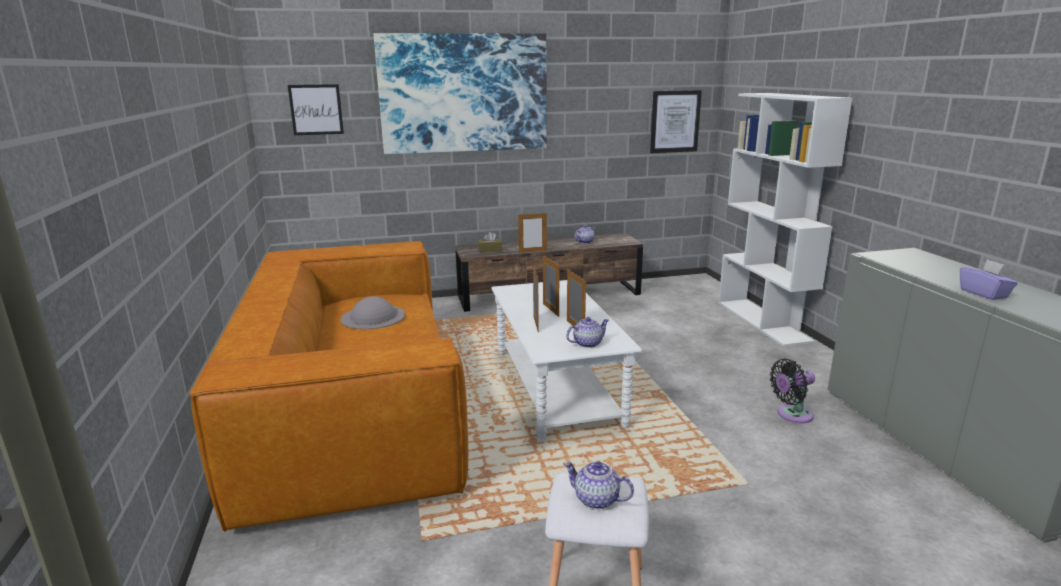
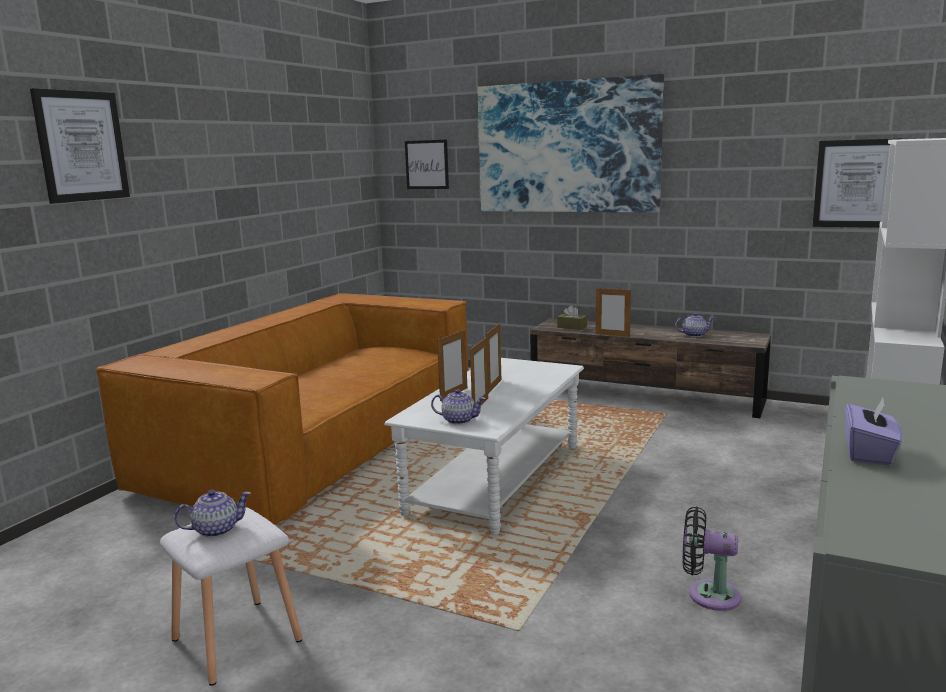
camera: 40 degrees right, 5 degrees down
(119, 102) = (81, 146): none -> picture
(373, 317) = (361, 362): grey hat -> none
(597, 500) = (216, 530): teapot -> teapot turned 90 degrees clockwise

